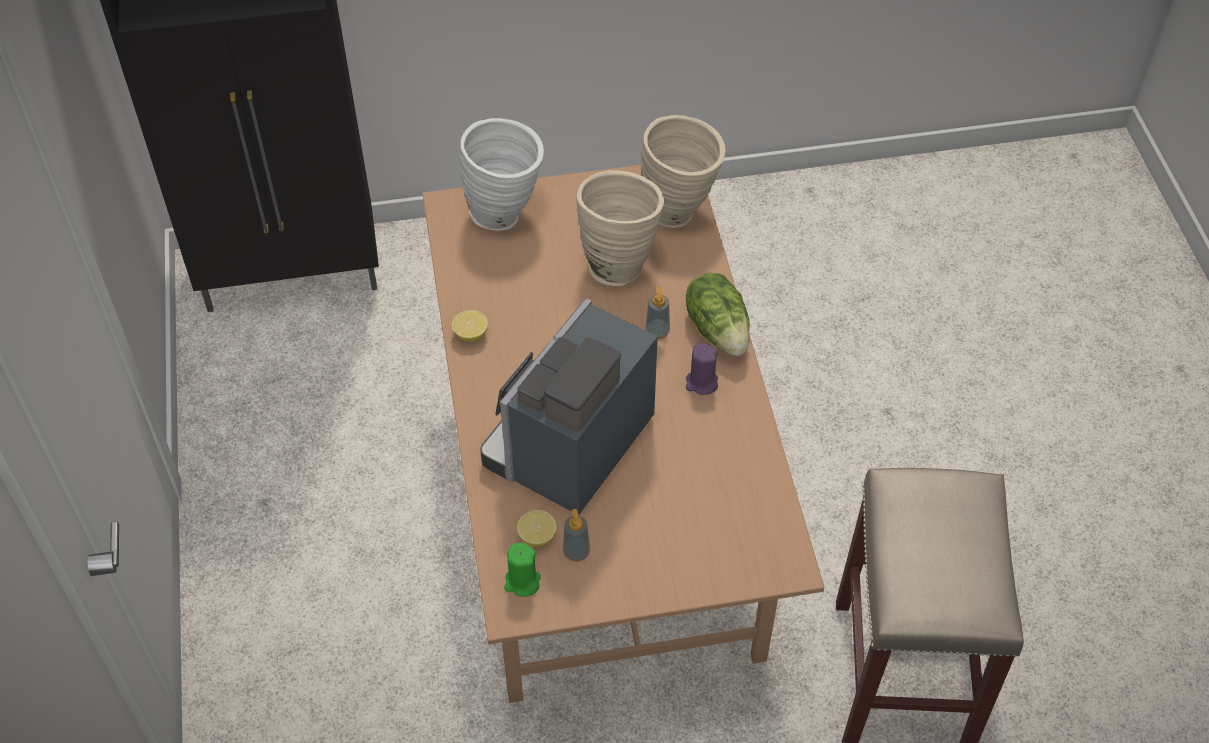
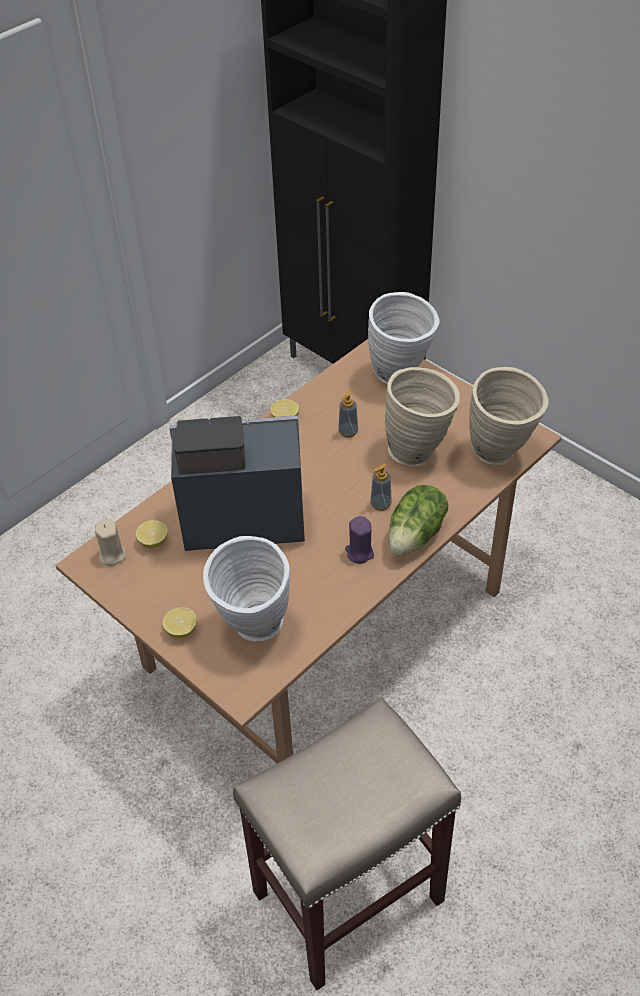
camera: 55 degrees right, 5 degrees down
(522, 582) = (112, 555): green candle -> beige candle
(576, 552) = (157, 568): soap dispenser -> soap dispenser (348, 432)
(674, 574) = (181, 630): none -> lemon
(725, 517) = (254, 631): none -> white vase

